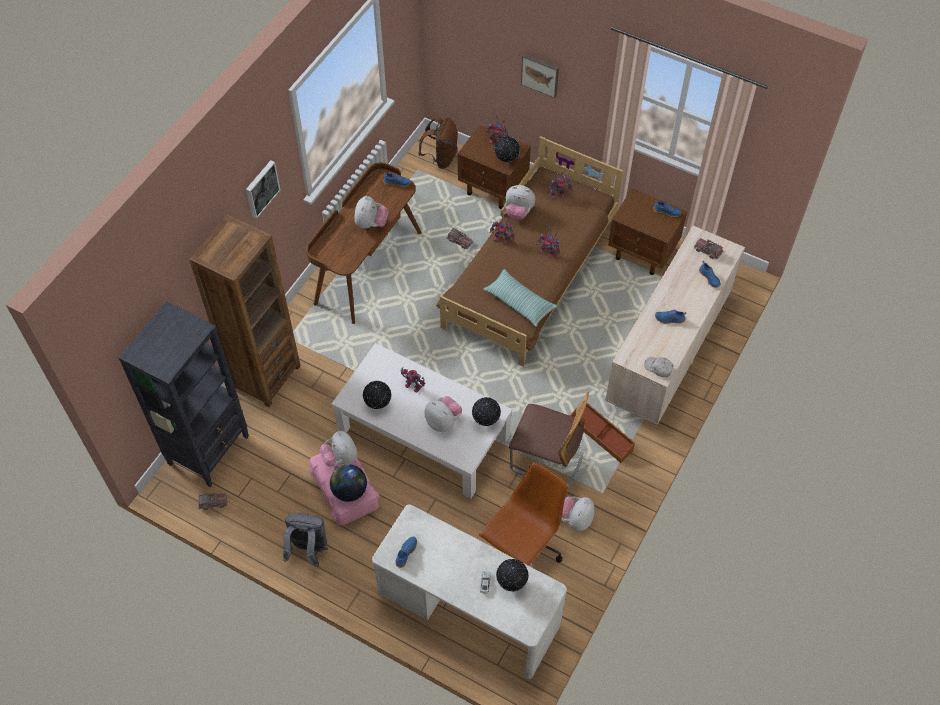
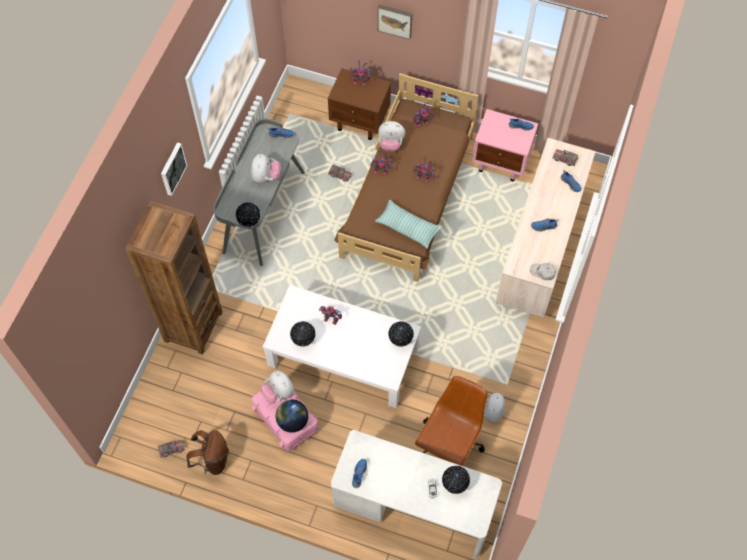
camera: 10 degrees left, 5 degrees up
(209, 450) = (158, 402): black bookcase -> none
(308, 550) = (264, 477): grey backpack -> none
(367, 267) = (263, 212): brown desk -> grey desk
(441, 158) = (308, 99): brown backpack -> brown backpack (212, 460)
(443, 421) = (363, 347): plush toy -> none
(506, 160) = (372, 98): globe -> globe (249, 222)
(547, 459) = (454, 362): chair -> none
(601, 435) = (496, 333): brown storage box -> none
(643, 254) = (501, 163): brown nightstand -> pink nightstand

